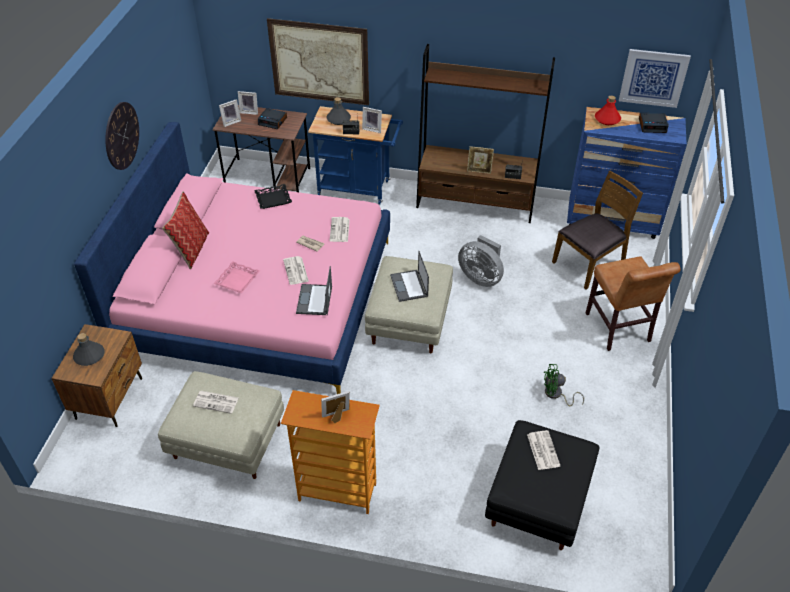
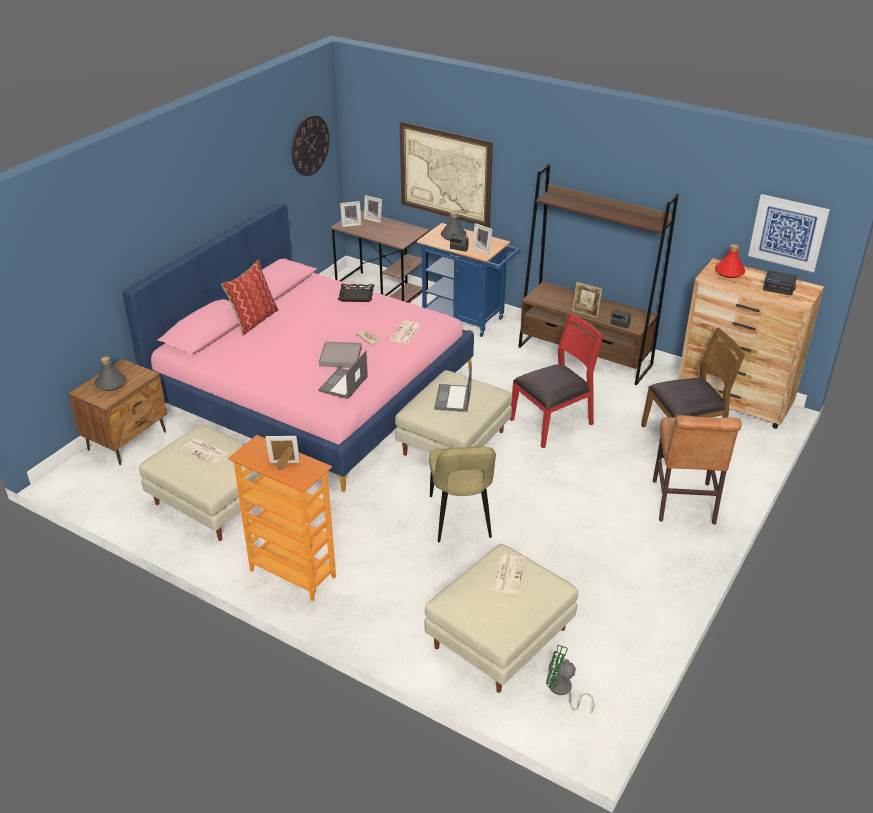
camera: 20 degrees right, 10 degrees down
(121, 136) = (213, 193): wall clock -> wall clock (310, 145)
(237, 280) = (280, 353): pink tray -> none
(273, 121) = (391, 230): alarm clock -> none
(296, 271) = (340, 357): newspaper -> grey tray
(452, 395) = (460, 520): none -> beige chair
(481, 277) = (553, 422): grey fan -> red chair
(538, 501) = (499, 640): black ottoman -> beige ottoman
(556, 395) = (575, 547): green fan -> green fan (562, 691)
(612, 221) = (734, 402): blue dresser -> brown dresser

